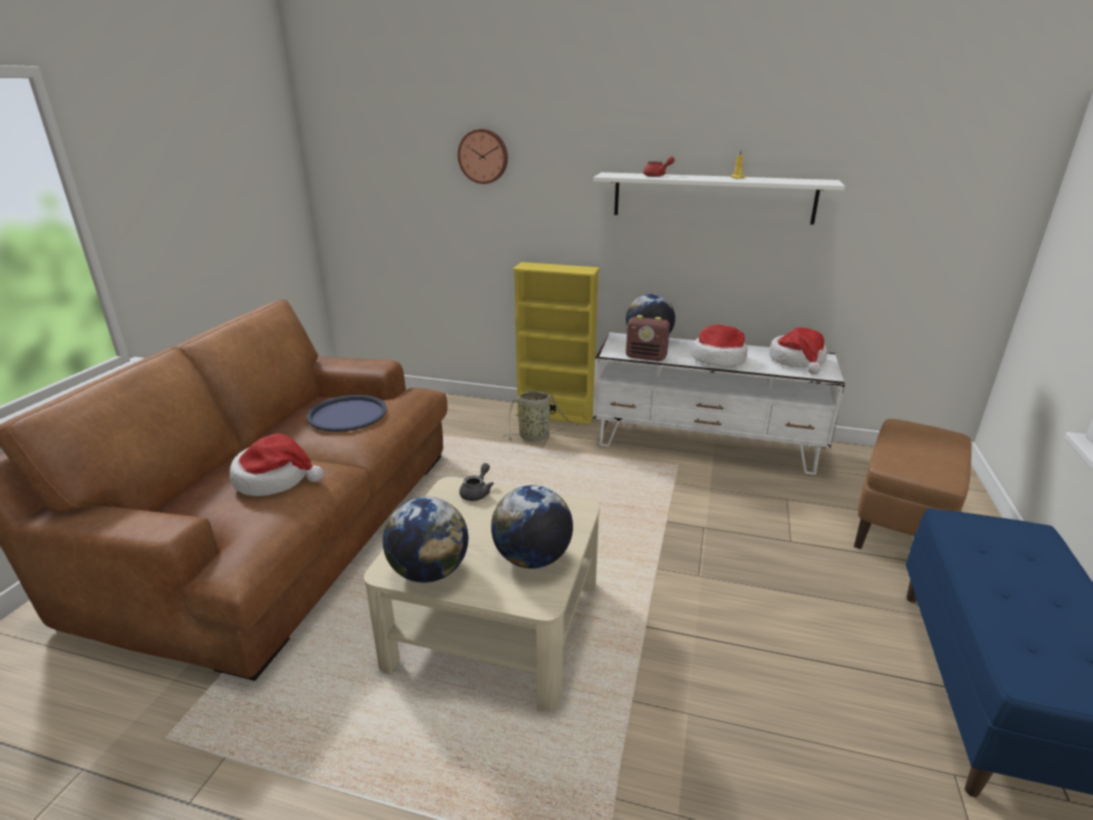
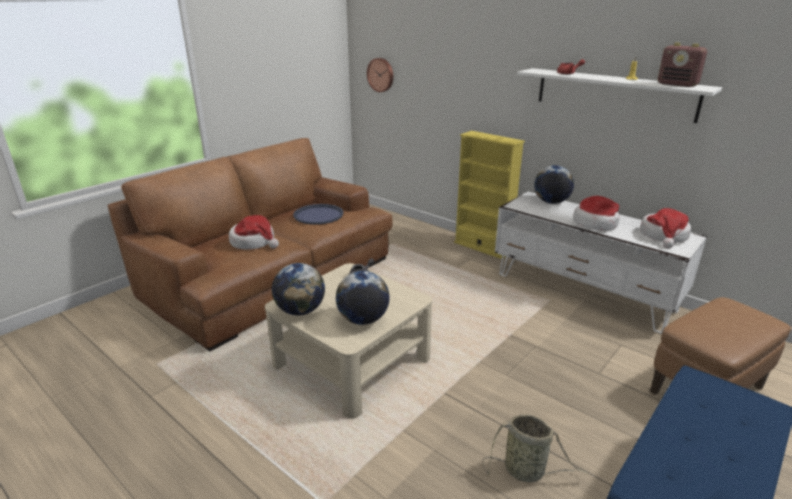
camera: 25 degrees right, 0 degrees up
(483, 156) = (454, 51): wall clock -> wall clock (381, 75)
(536, 437) = (458, 259): basket -> basket (527, 471)
(646, 357) = (538, 212): radio -> radio (677, 85)

